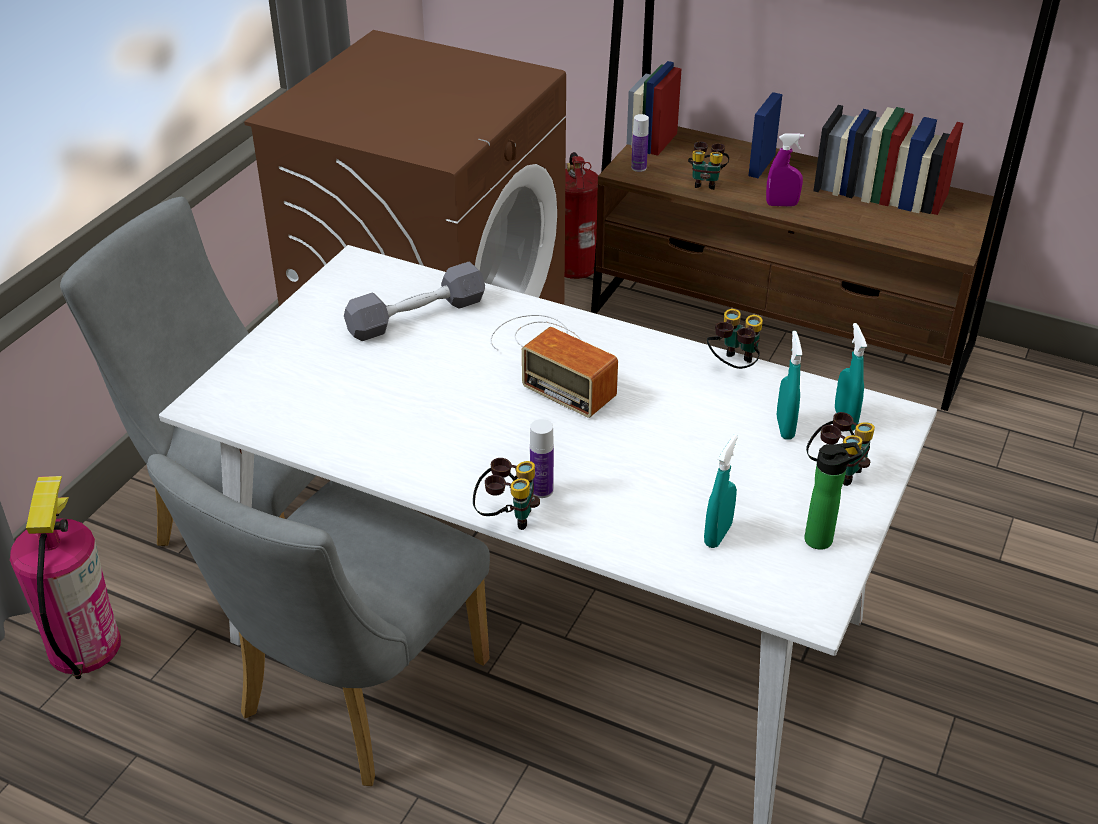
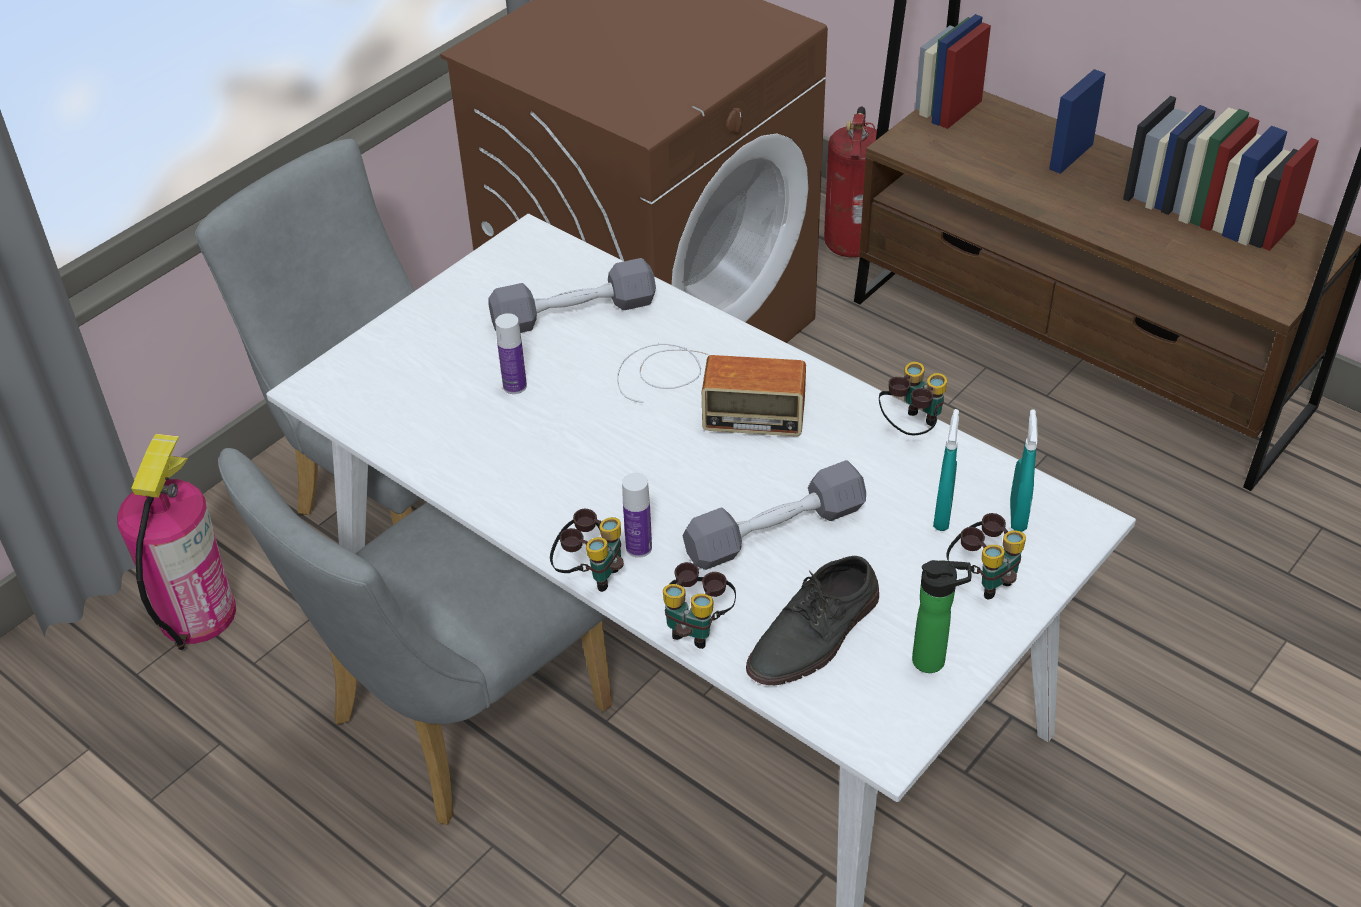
camera: 15 degrees right, 5 degrees up
(552, 361) = (705, 391): radio -> radio turned 45 degrees counterclockwise
(638, 168) = (918, 143): bottle -> bottle (515, 386)
(653, 460) = (775, 531): none -> grey dumbbell
(706, 182) = (993, 172): binoculars -> binoculars (697, 627)
(718, 535) = (815, 635): turquoise spray bottle -> grey shoe
(781, 204) = (1076, 213): purple spray bottle -> none

